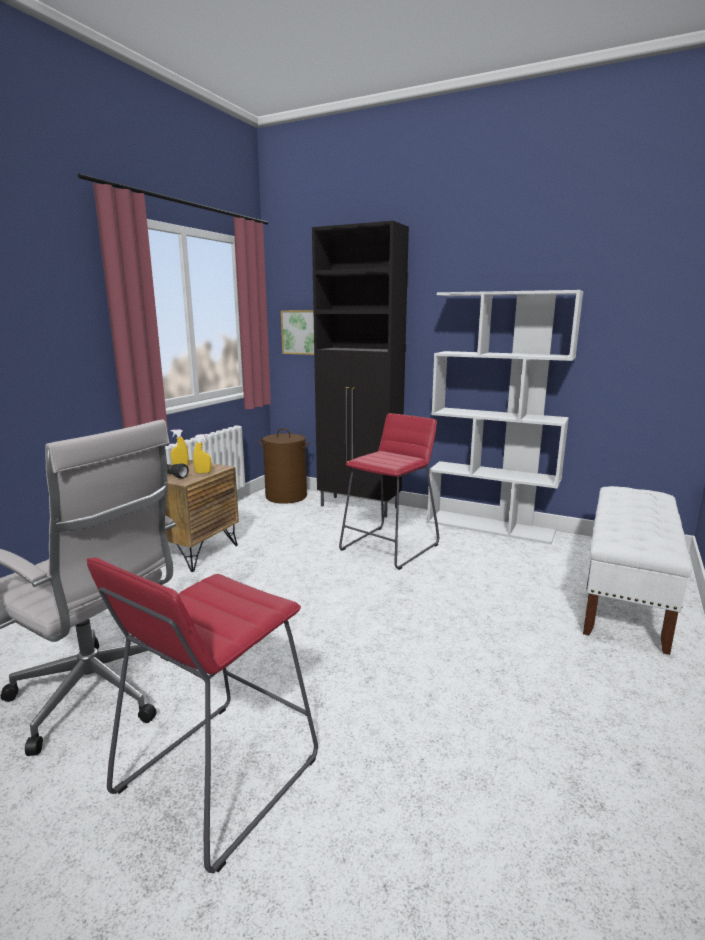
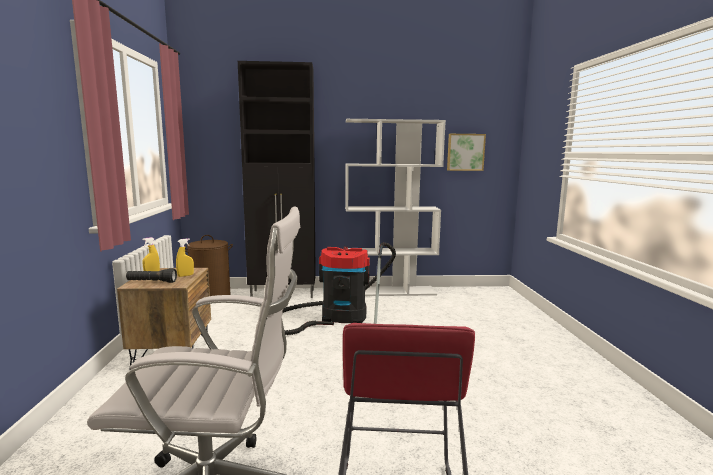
camera: 30 degrees left, 5 degrees down
(302, 332) = (215, 150): picture -> picture (465, 152)
(389, 547) = (338, 317): red stool -> vacuum cleaner
(626, 596) = (506, 315): white bench -> none

